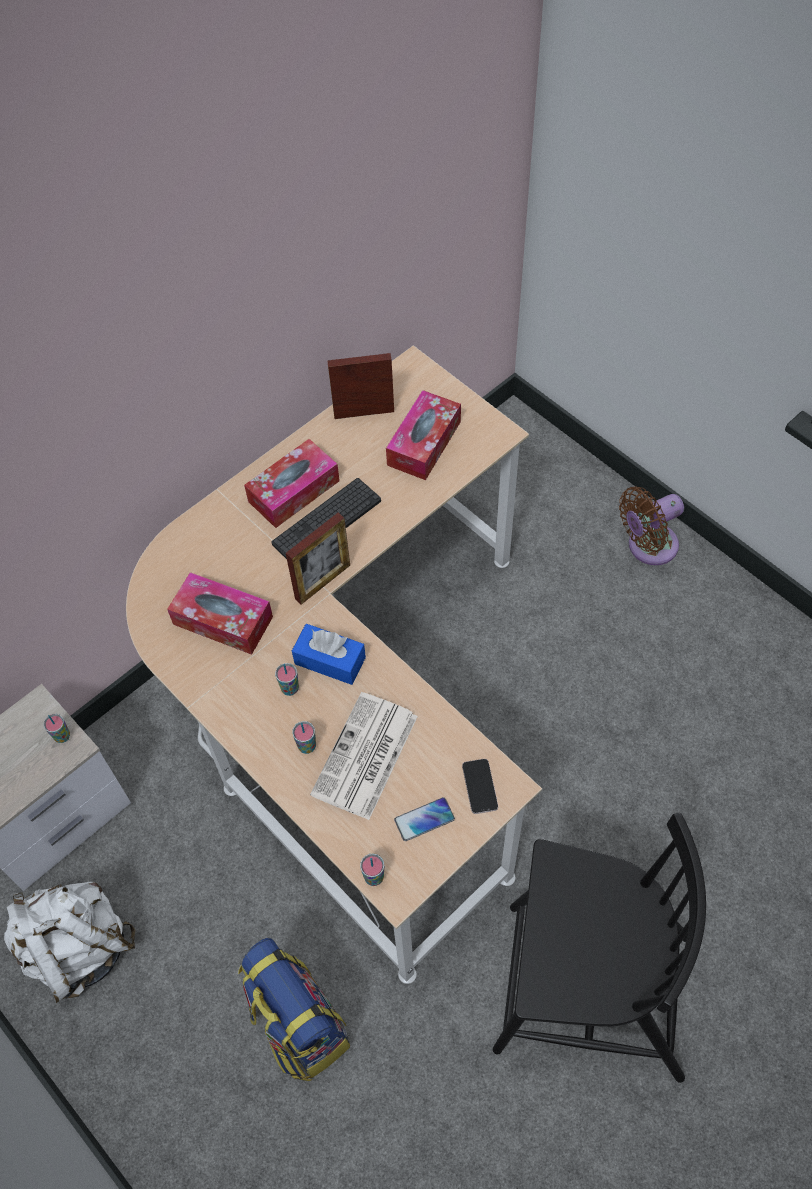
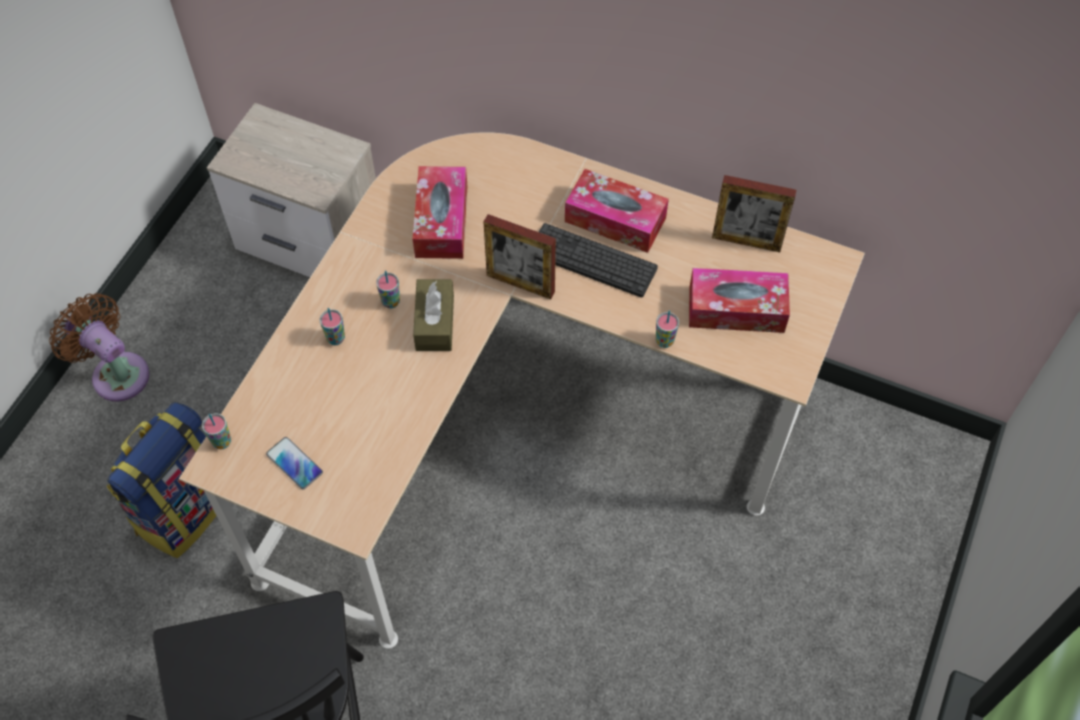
camera: 65 degrees right, 0 degrees up
(62, 736) = (325, 180): cup -> cup (664, 341)
(78, 948) = (200, 311): white backpack -> none
(330, 660) = (435, 322): blue tissue box -> brown tissue box
(364, 412) = (746, 241): picture frame -> picture frame turned 135 degrees clockwise
(365, 757) = (342, 390): newspaper -> none
(480, 786) = (347, 500): phone -> none
(648, 546) = (859, 658): brown fan -> brown fan (116, 373)

